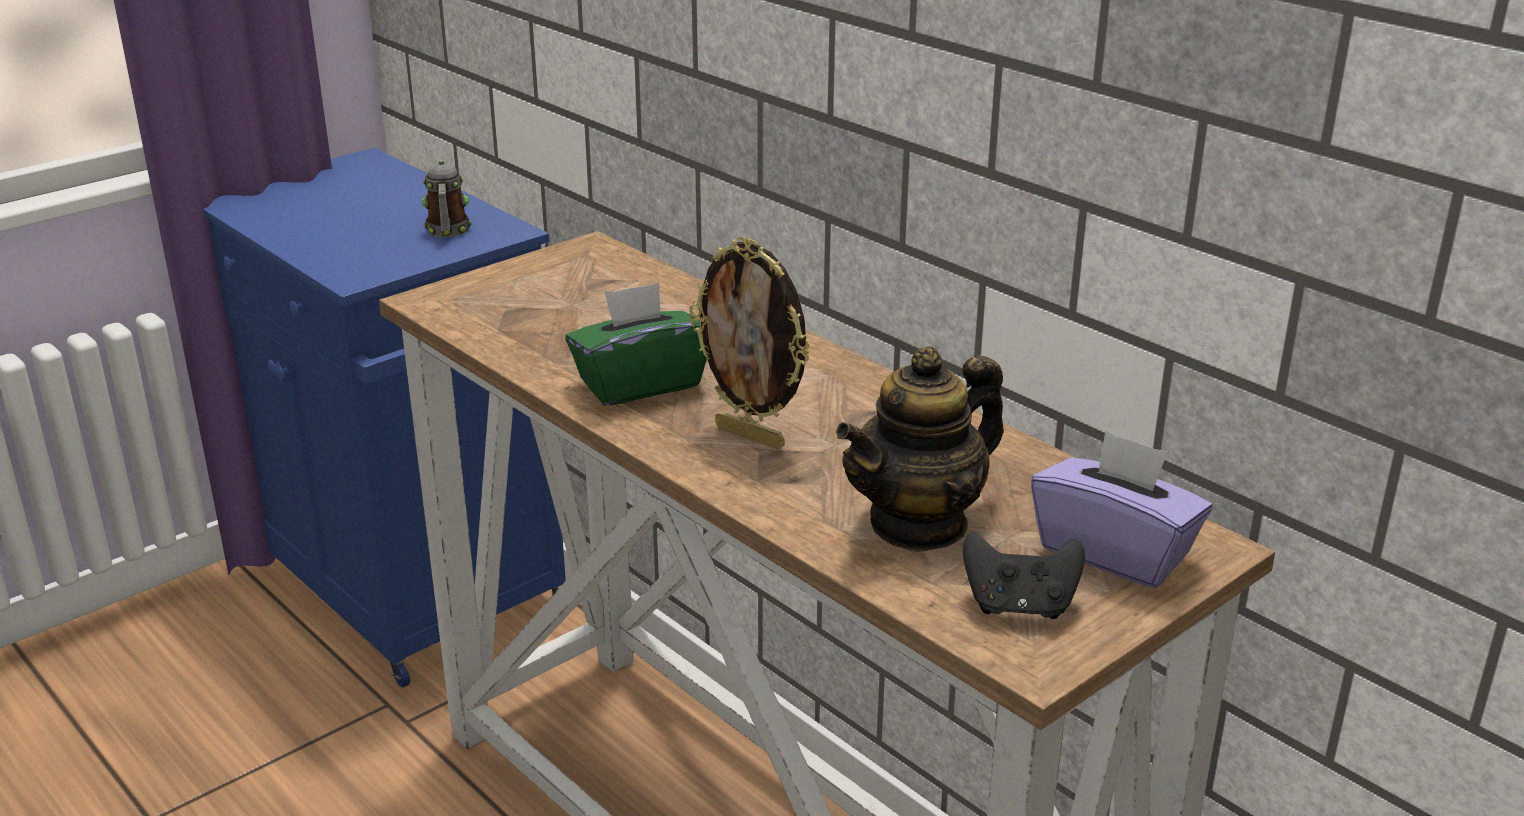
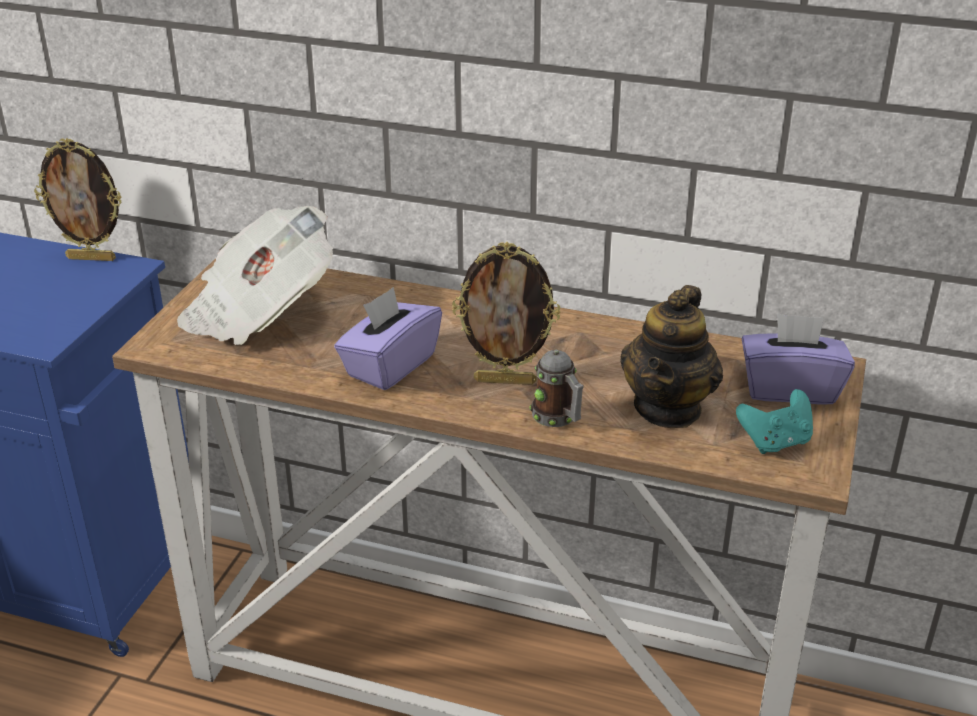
camera: 30 degrees left, 5 degrees up
(448, 232) = (81, 281): mug -> mug (558, 418)
(482, 214) = (92, 258): none -> picture frame
(564, 295) = (258, 311): none -> newspaper
(640, 384) = (390, 365): green tissue box -> purple tissue box
(1019, 606) = (775, 442): black game controller -> turquoise game controller

